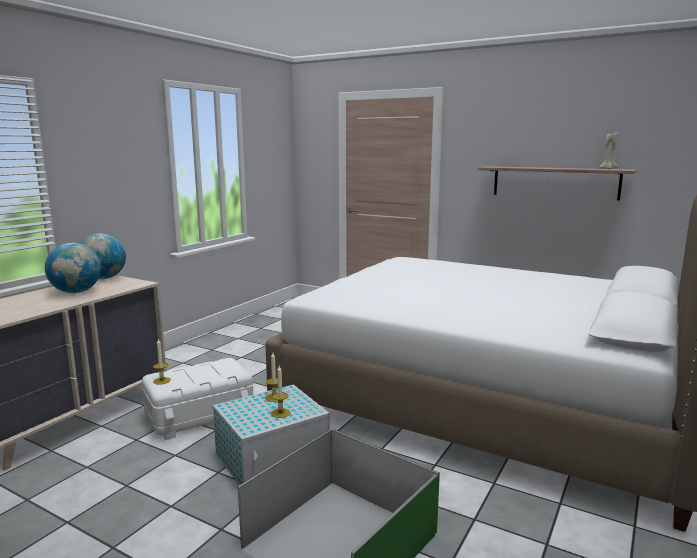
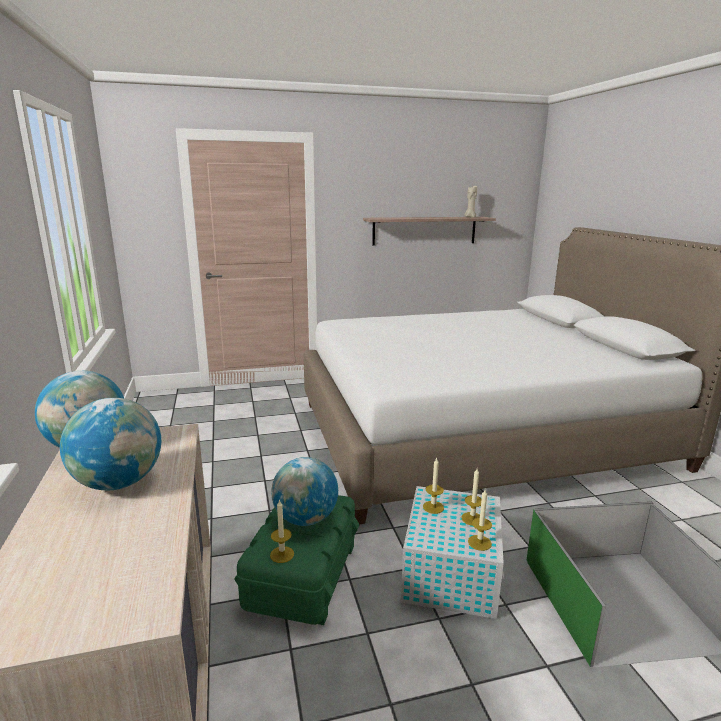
camera: 45 degrees left, 5 degrees up
(200, 415) = (301, 574): white storage box -> green storage box
(204, 372) = (305, 519): none -> globe
(254, 424) = (479, 542): none -> candle

